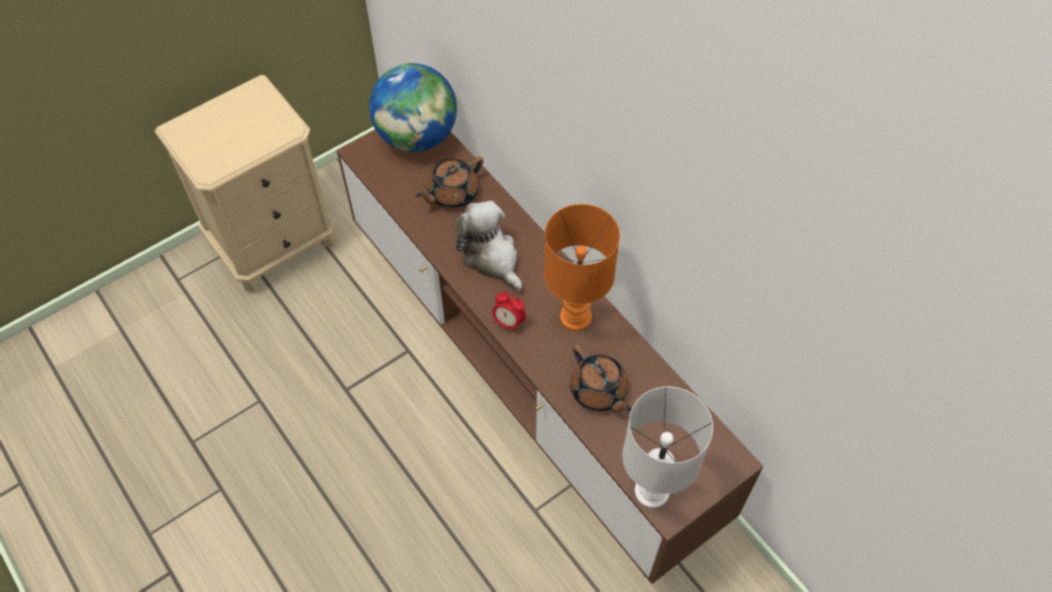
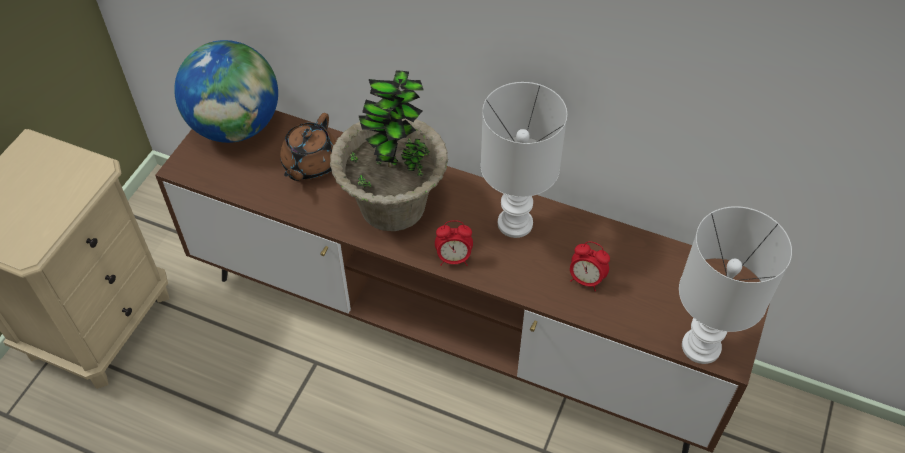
camera: 30 degrees left, 5 degrees down
(491, 257) = (393, 206): plush toy -> potted plant
(574, 317) = (514, 224): orange table lamp -> white table lamp
(599, 391) = (586, 280): brown teapot -> alarm clock

